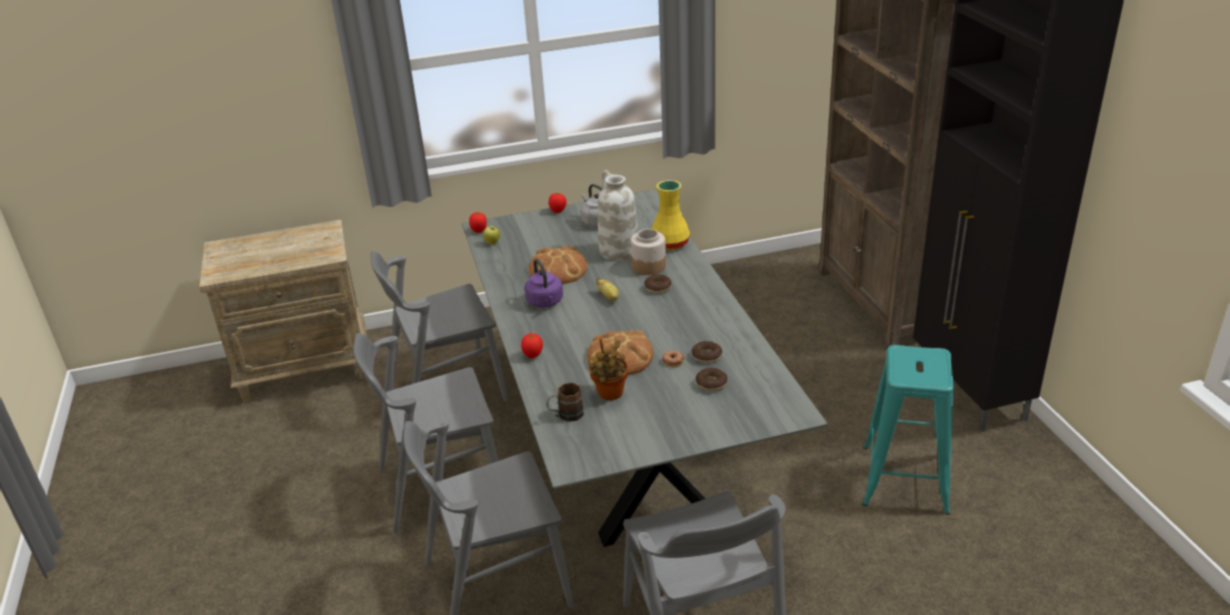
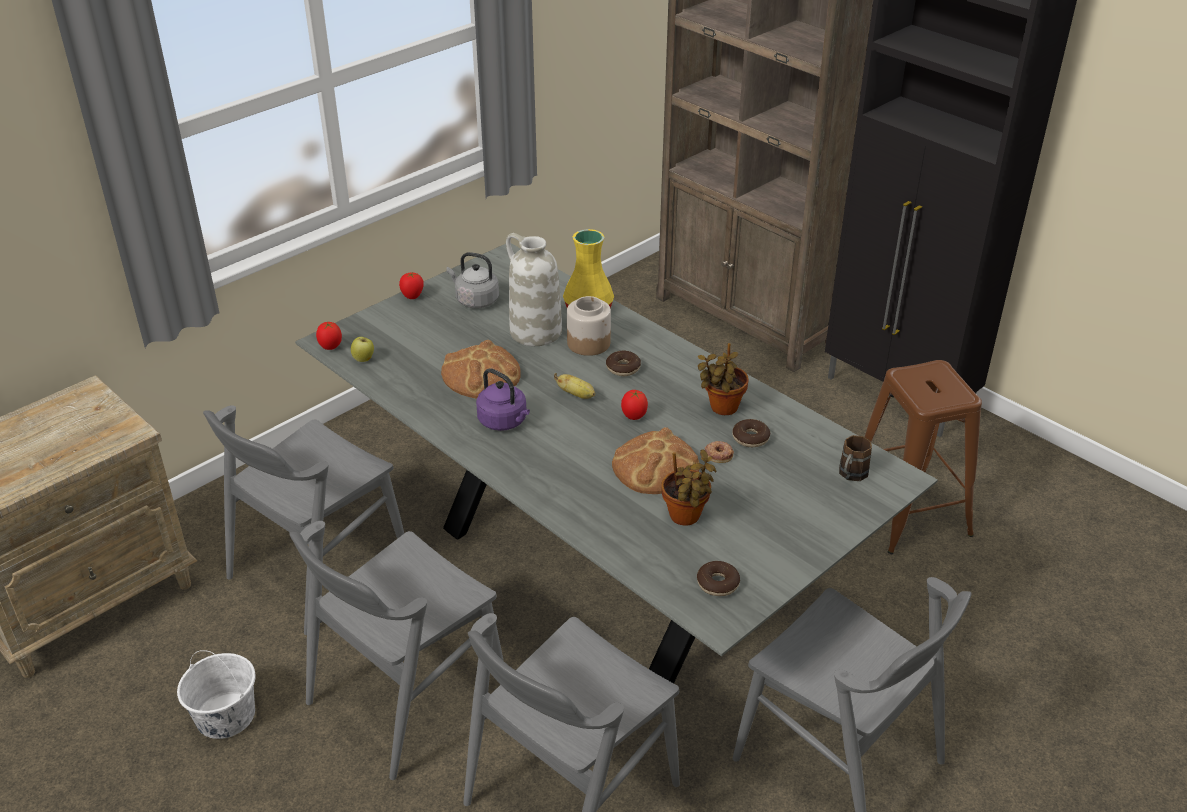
camera: 30 degrees left, 5 degrees up
(329, 460) = (225, 716): none -> white bucket
(532, 356) = (551, 496): tomato -> tomato (634, 417)
(565, 416) = (658, 560): brown mug -> brown mug (850, 476)
(704, 331) = (721, 408): none -> potted plant
(711, 384) = (784, 470): donut -> donut (717, 583)
(905, 478) = (907, 510): turquoise stool -> brown stool

